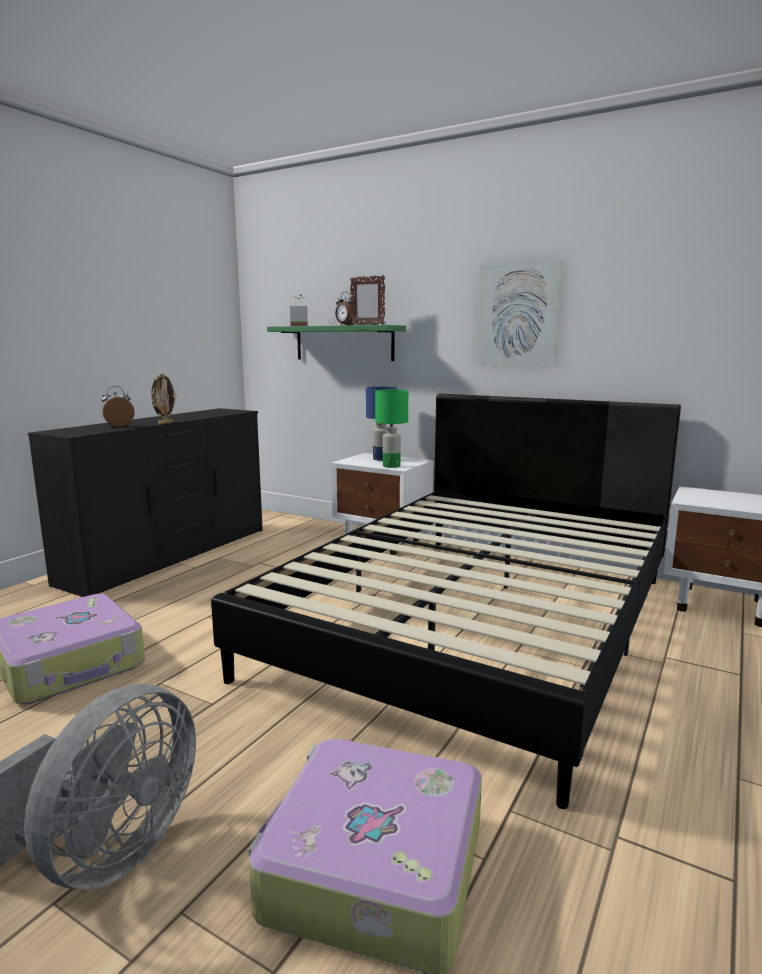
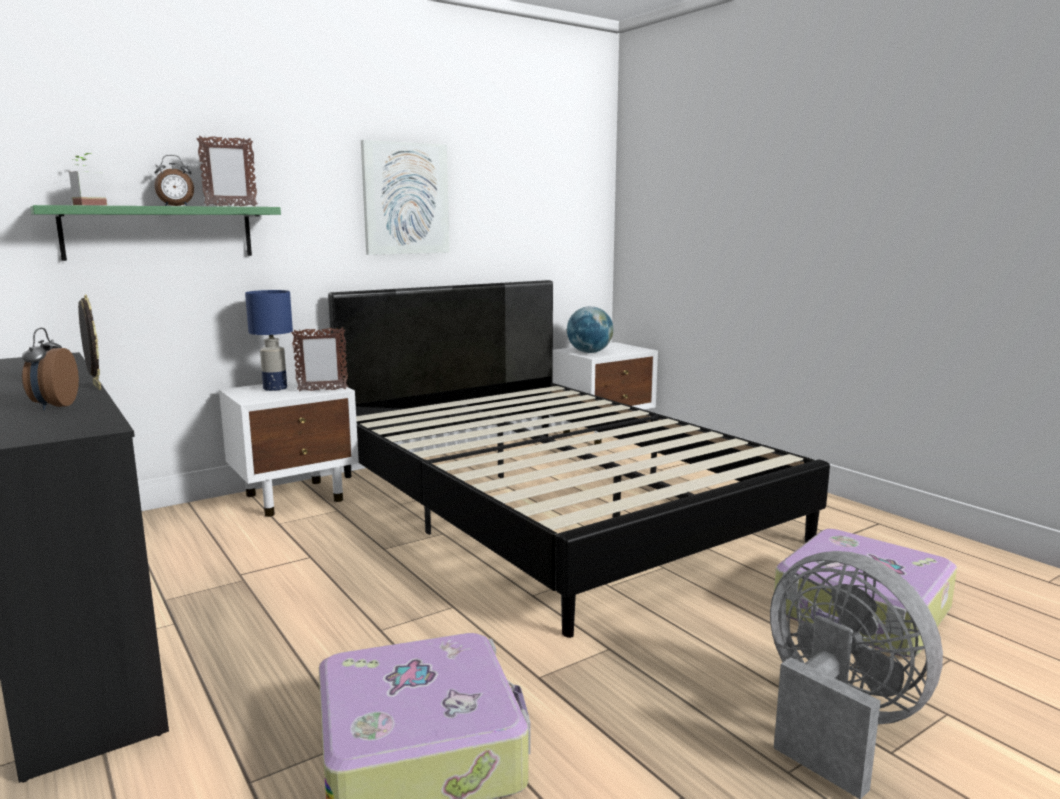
camera: 65 degrees left, 0 degrees up
(392, 466) = (322, 390): green table lamp -> picture frame
(703, 498) = (589, 352): none -> globe

